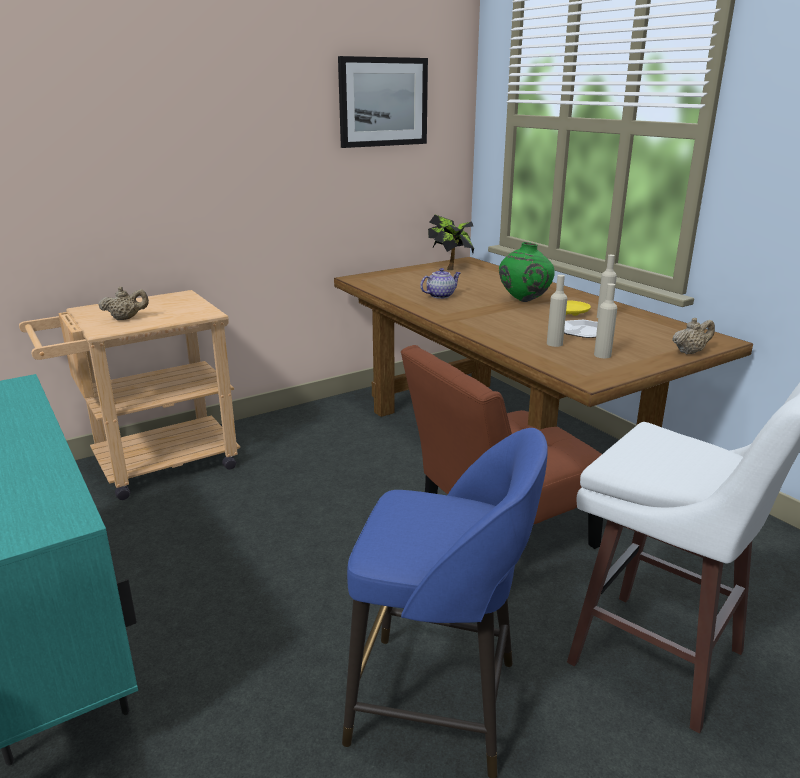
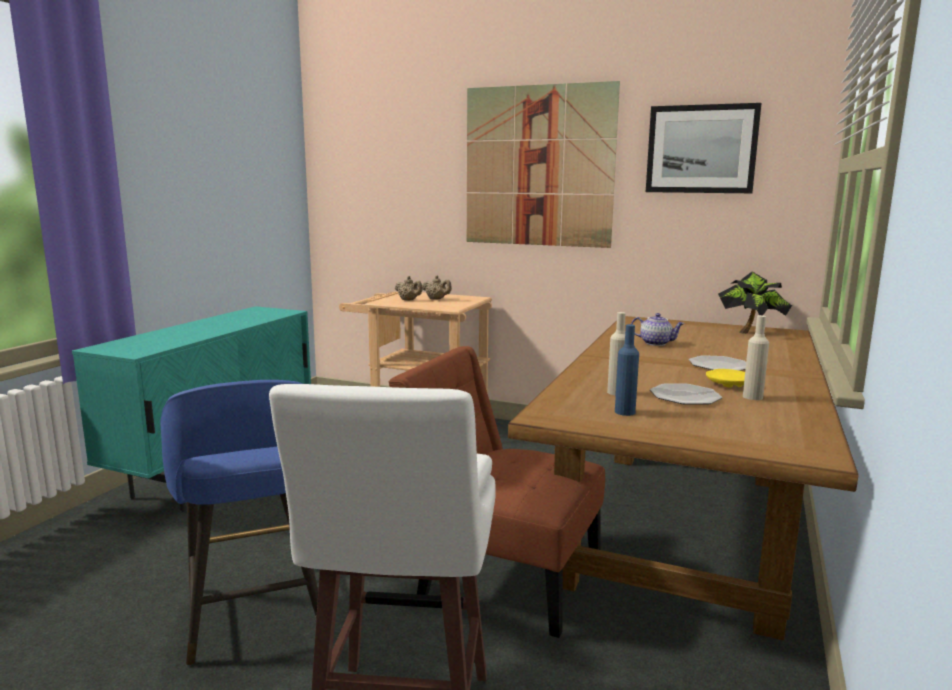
camera: 55 degrees right, 10 degrees down
(227, 124) = (538, 166): none -> picture
(524, 301) = (719, 365): green vase -> plate
(602, 355) = (624, 412): beige bottle -> blue bottle
(690, 352) = (728, 444): beige teapot -> beige teapot (437, 299)

